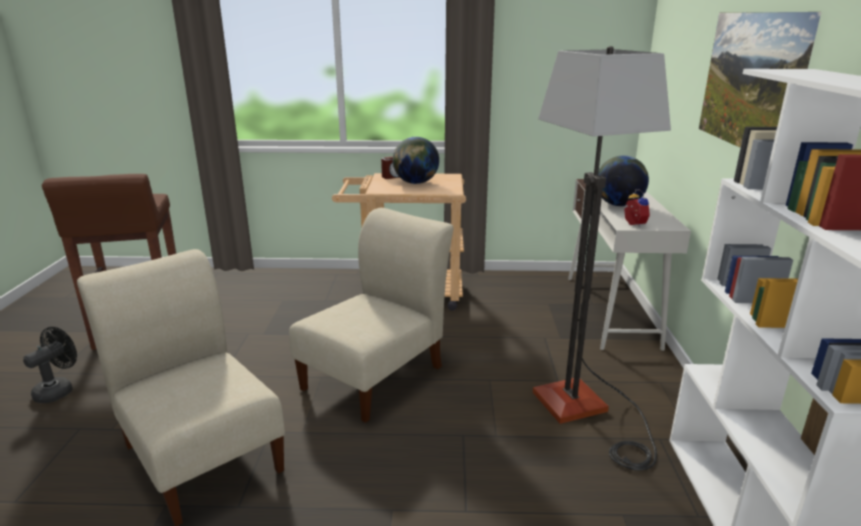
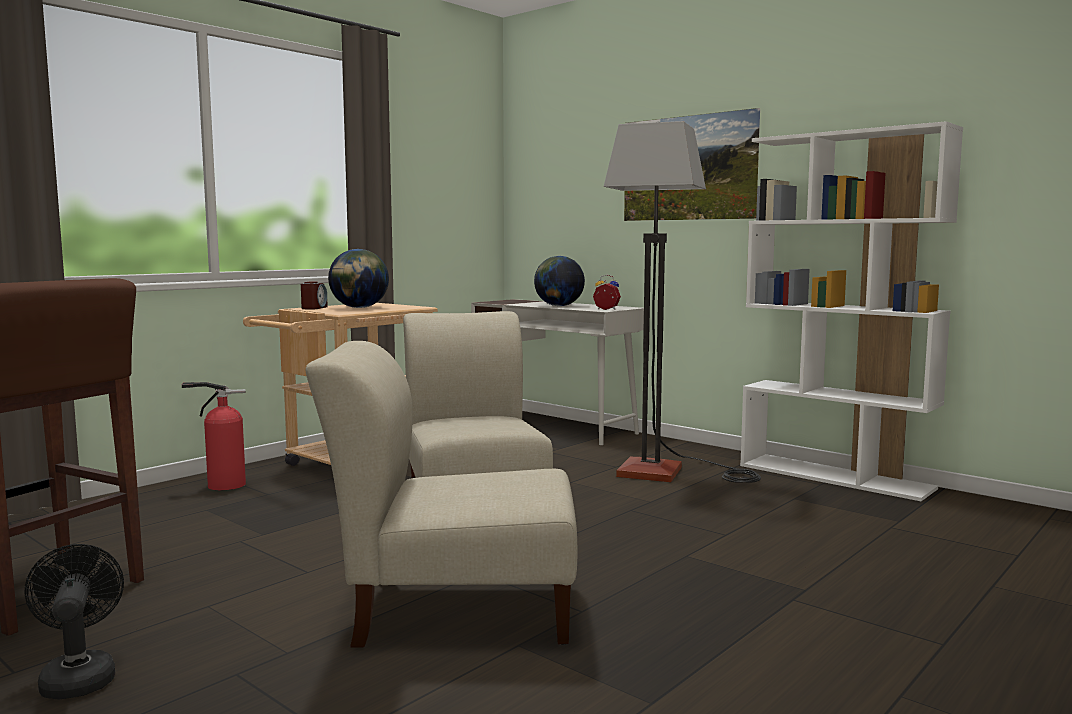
camera: 50 degrees left, 15 degrees down
(323, 283) = (222, 485): none -> fire extinguisher

